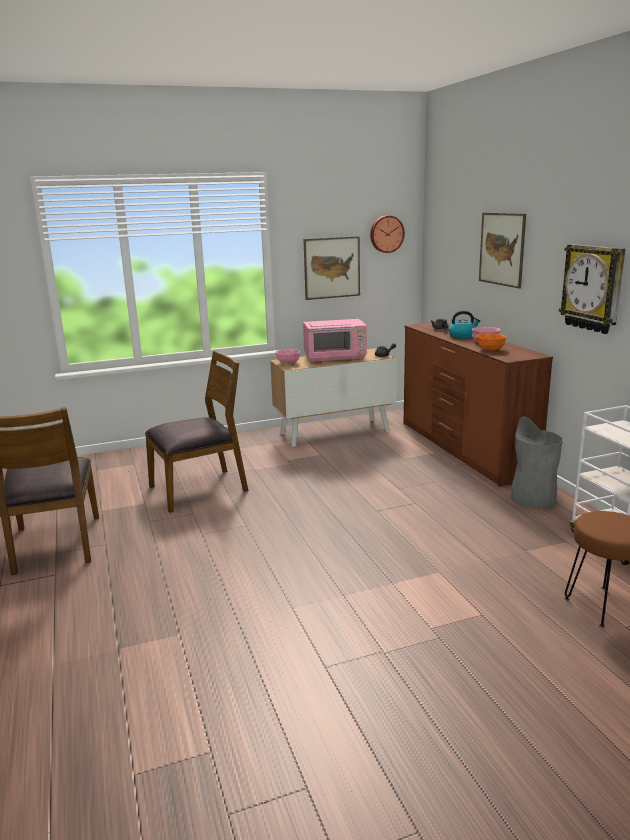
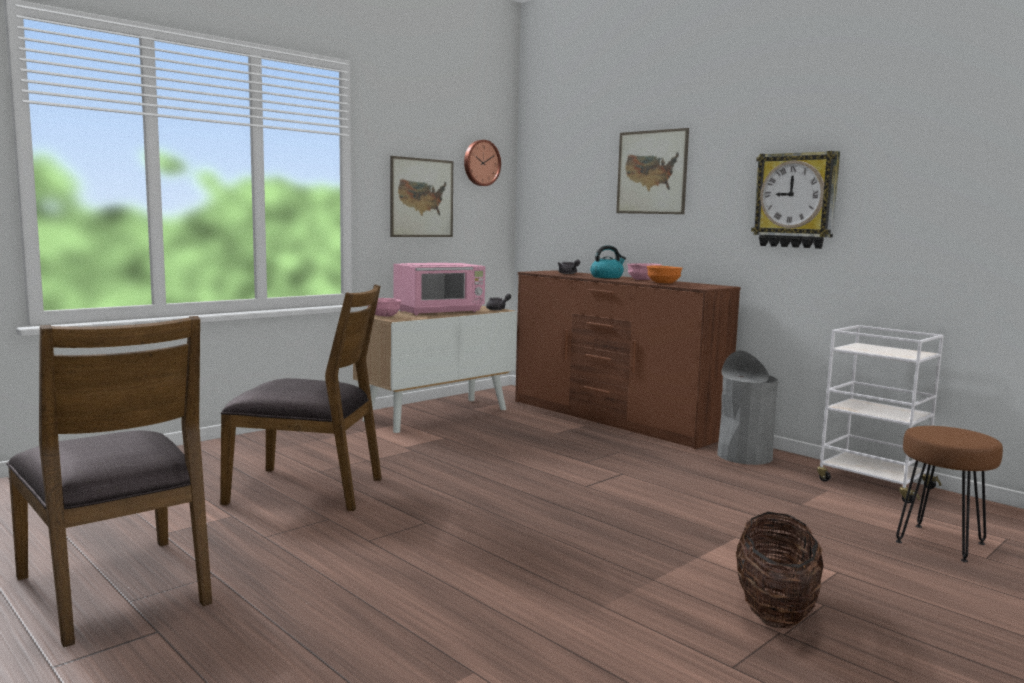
camera: 25 degrees left, 10 degrees down
(199, 489) = (307, 489): brown chair -> brown chair turned 60 degrees clockwise
(397, 635) = (774, 611): none -> basket

